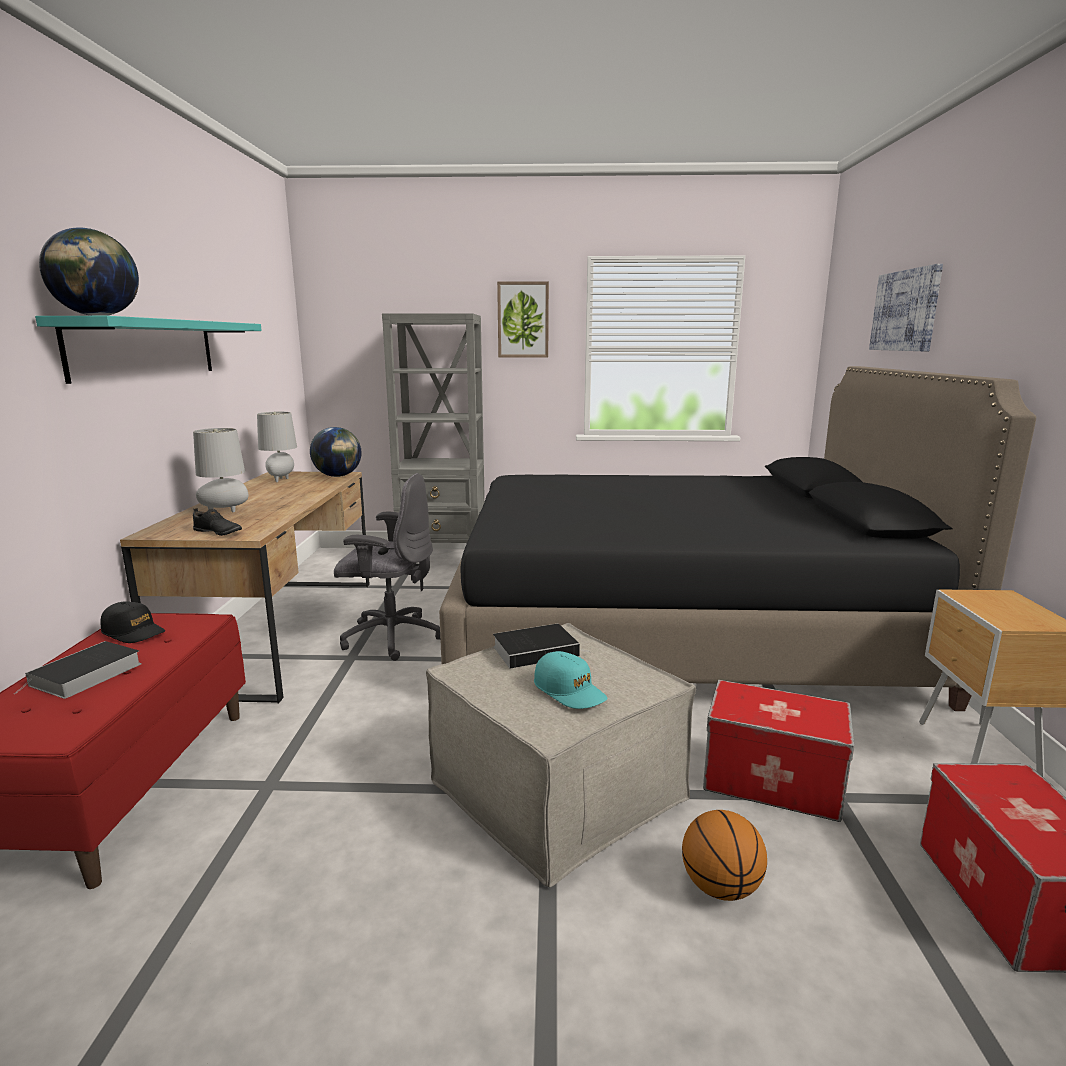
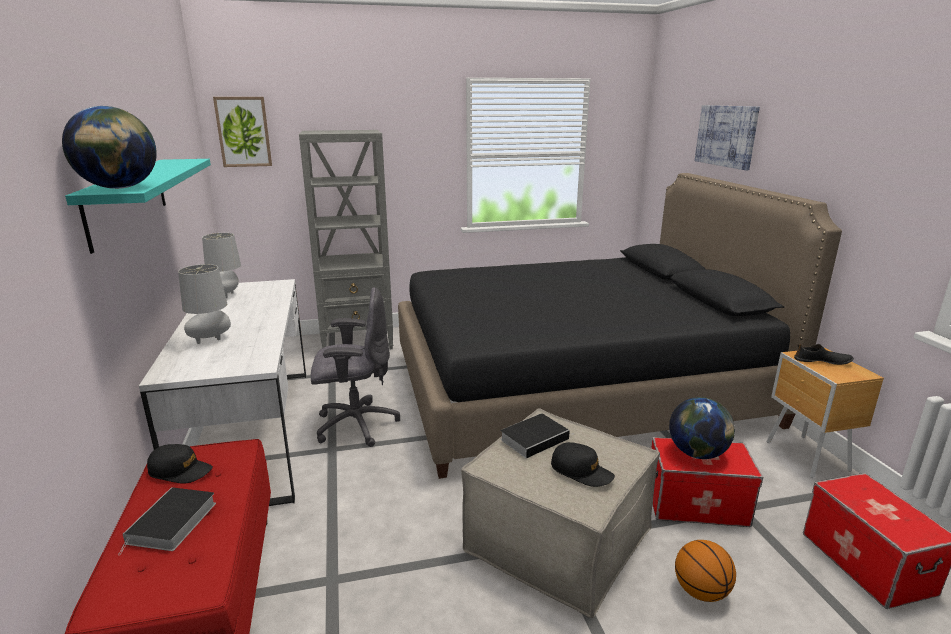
camera: 15 degrees left, 5 degrees up
(218, 532) = (228, 366): black shoe -> black shoe (822, 361)
(280, 631) = (252, 432): brown desk -> white desk
(338, 476) = (278, 286): globe -> globe (697, 453)
(523, 320) = (414, 132): picture -> picture (243, 132)
(569, 691) = (581, 471): turquoise cap -> black cap

